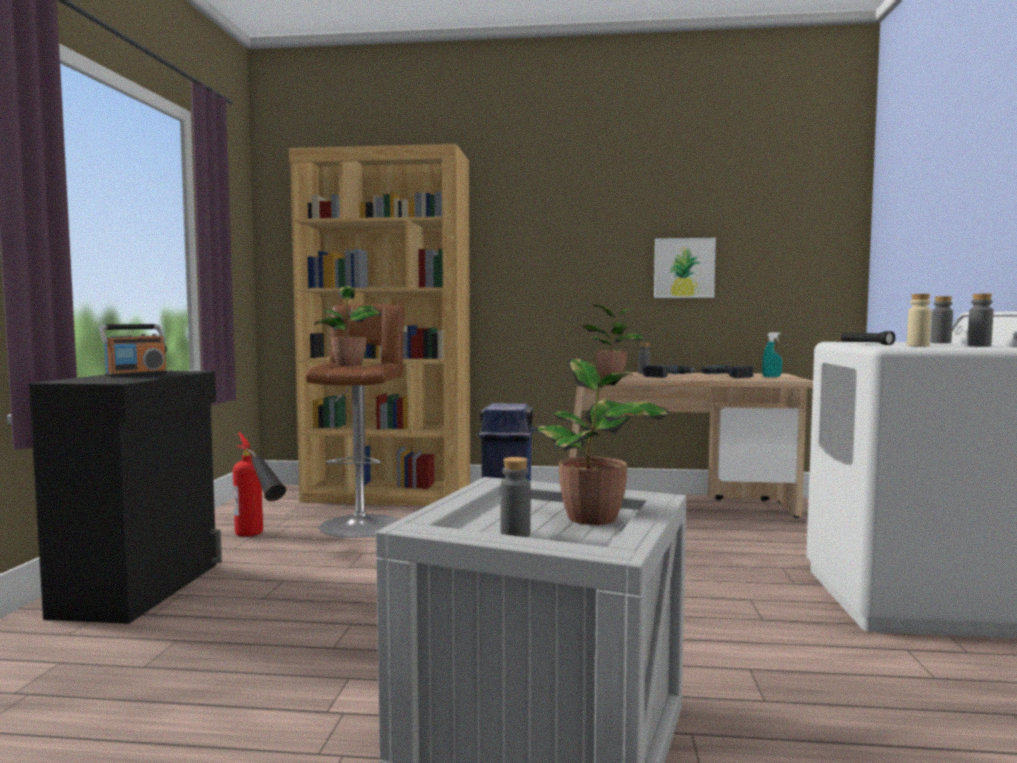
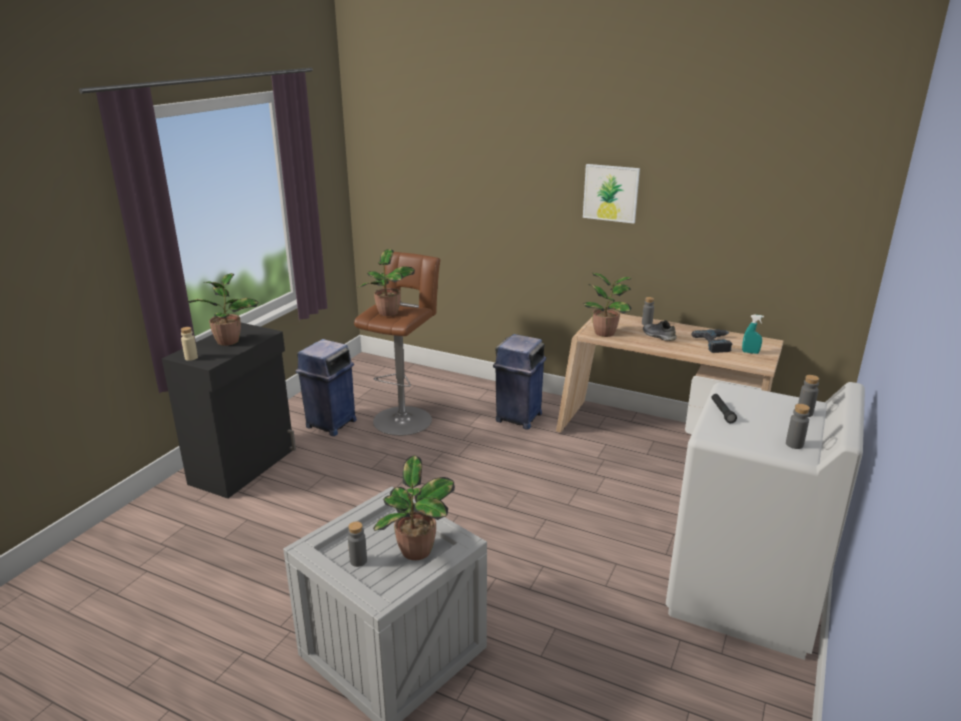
camera: 20 degrees right, 20 degrees up
(136, 375) = (228, 340): radio -> potted plant
(259, 538) = (330, 424): fire extinguisher -> blue trash can
(388, 496) = (441, 384): brown bookcase -> none
(667, 376) = (658, 336): power drill -> grey shoe
(684, 268) = (700, 230): picture -> picture (611, 193)
(918, 345) = (744, 434): beige bottle -> beige bottle (191, 358)

